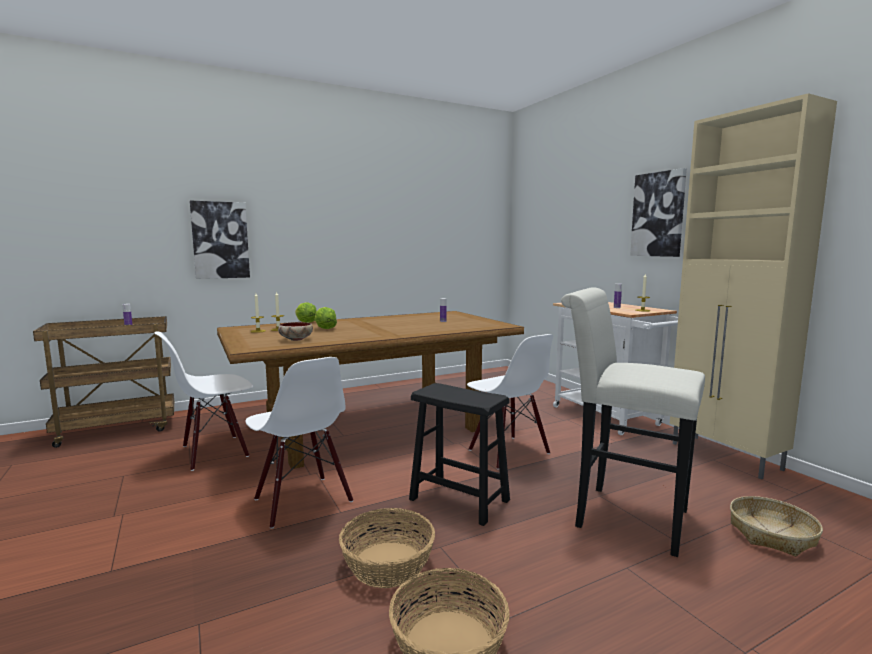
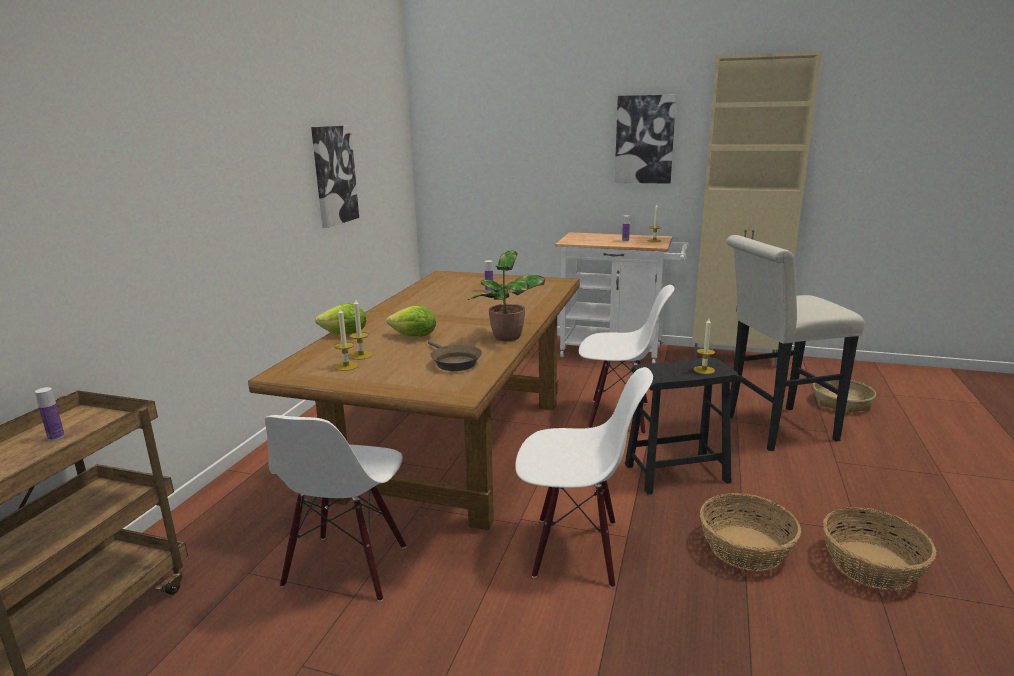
camera: 45 degrees left, 10 degrees up
(220, 240) = (122, 220): picture -> picture (334, 175)
(295, 339) = (453, 362): bowl -> brown frying pan
(359, 338) = (507, 337): none -> potted plant
(469, 398) = (704, 370): none -> candle

